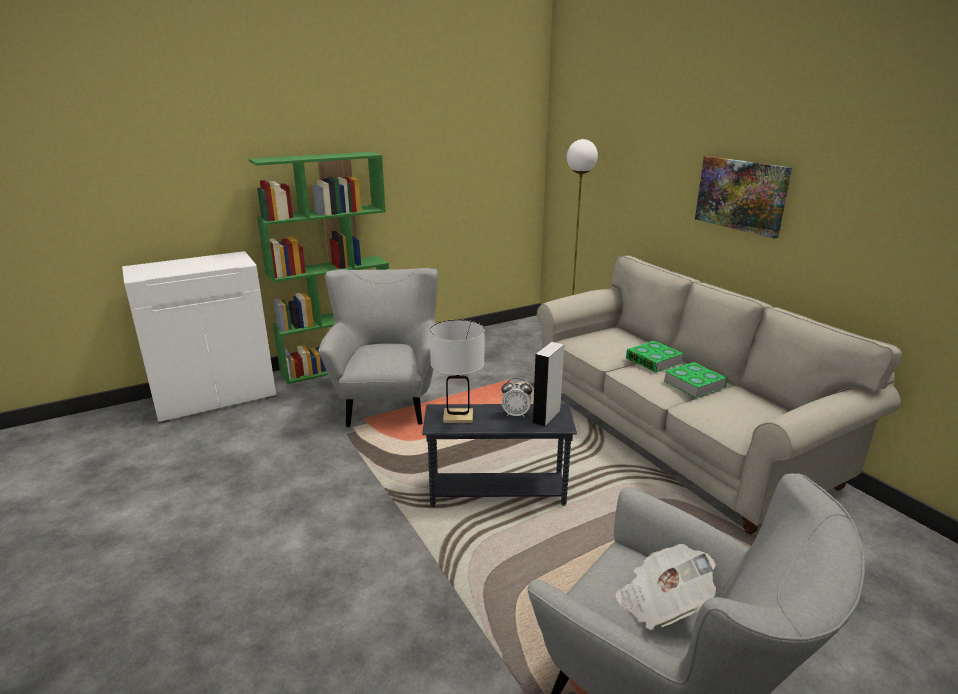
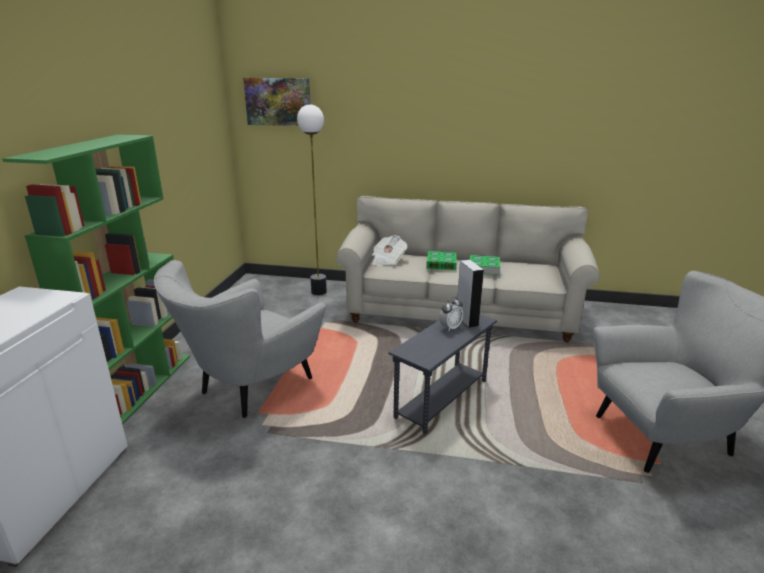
camera: 50 degrees left, 0 degrees up
(388, 400) = (250, 389): grey armchair -> grey armchair turned 90 degrees counterclockwise
(458, 417) = (425, 348): white table lamp -> none
(661, 603) = (675, 374): newspaper -> newspaper (387, 260)
(741, 195) = (453, 134): picture -> picture (278, 101)

